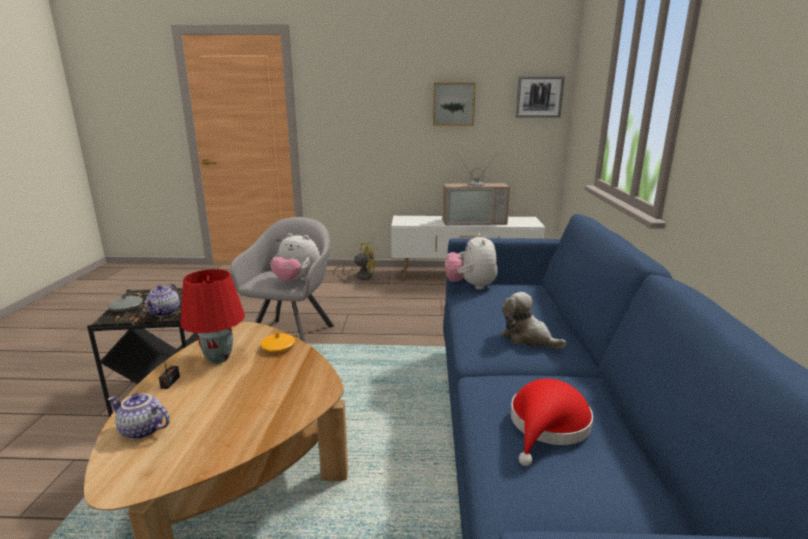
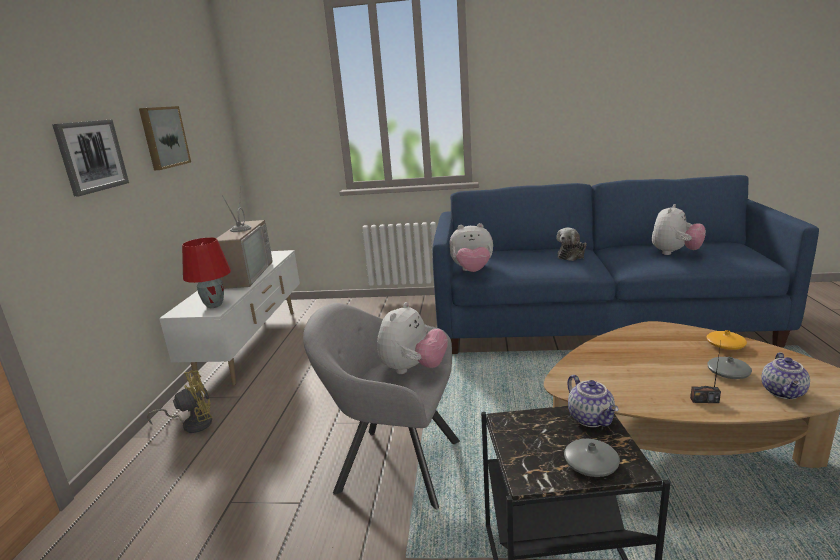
camera: 85 degrees left, 0 degrees up
(165, 313) = (591, 418): teapot -> teapot turned 60 degrees clockwise
(199, 408) = (728, 373): none -> grey vase
(219, 358) = (640, 383): red table lamp -> red table lamp (214, 305)
(278, 347) = (598, 356): orange vase -> orange vase (725, 345)
(360, 276) = (193, 424): yellow fan -> yellow fan turned 90 degrees clockwise
(539, 97) = (216, 120): picture -> picture (91, 156)
(547, 426) = (675, 253): red hat -> plush toy

